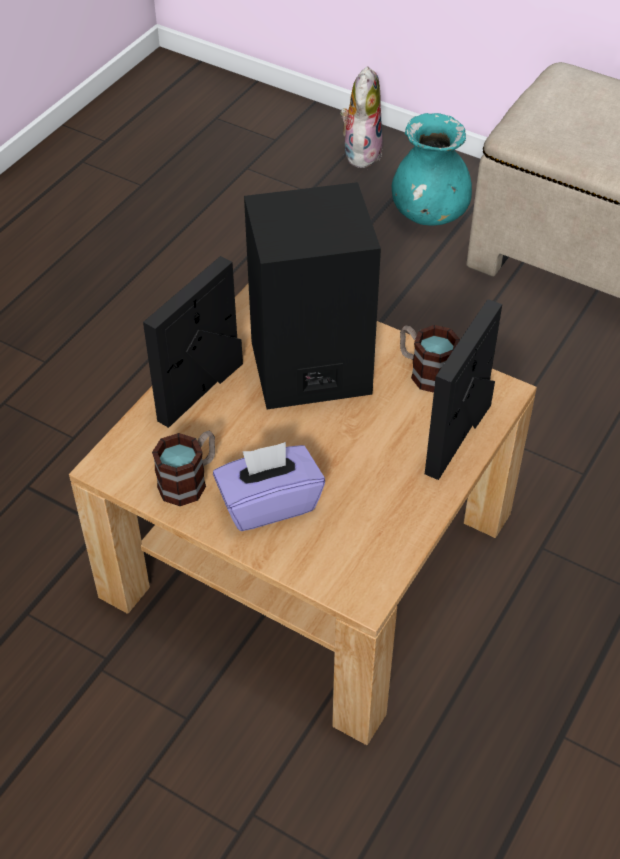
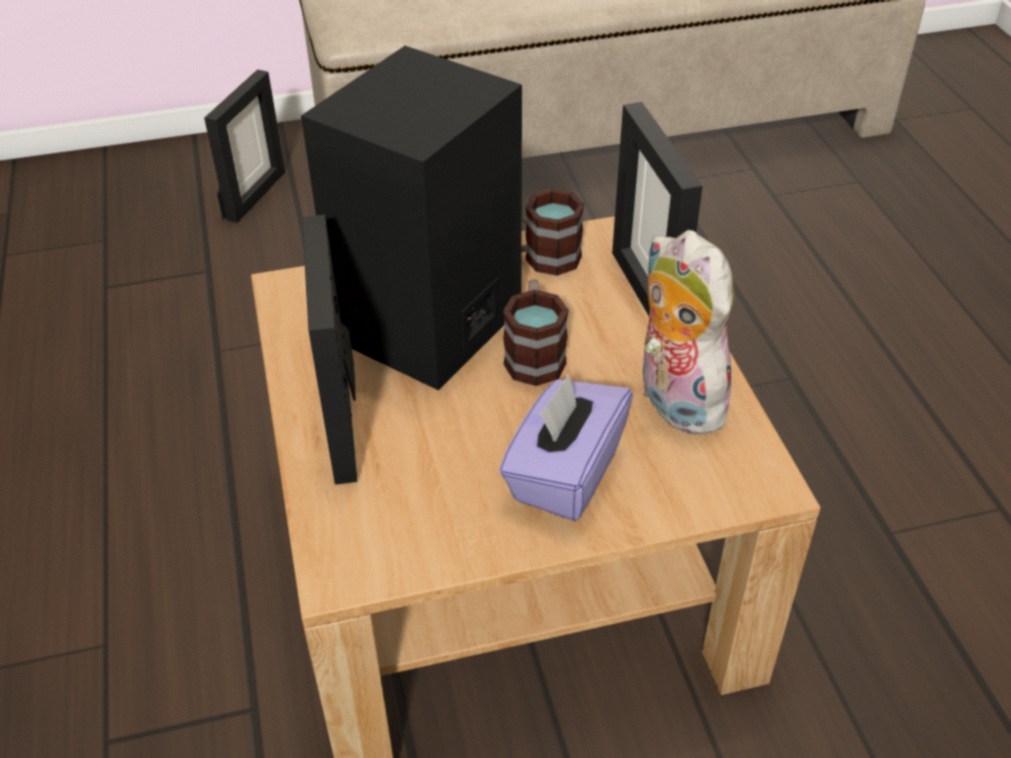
camera: 45 degrees left, 5 degrees down
(189, 480) = (453, 515): mug -> mug (534, 354)
(360, 152) = (118, 178): plush toy -> plush toy (673, 401)
(429, 214) = (254, 195): turquoise vase -> picture frame

